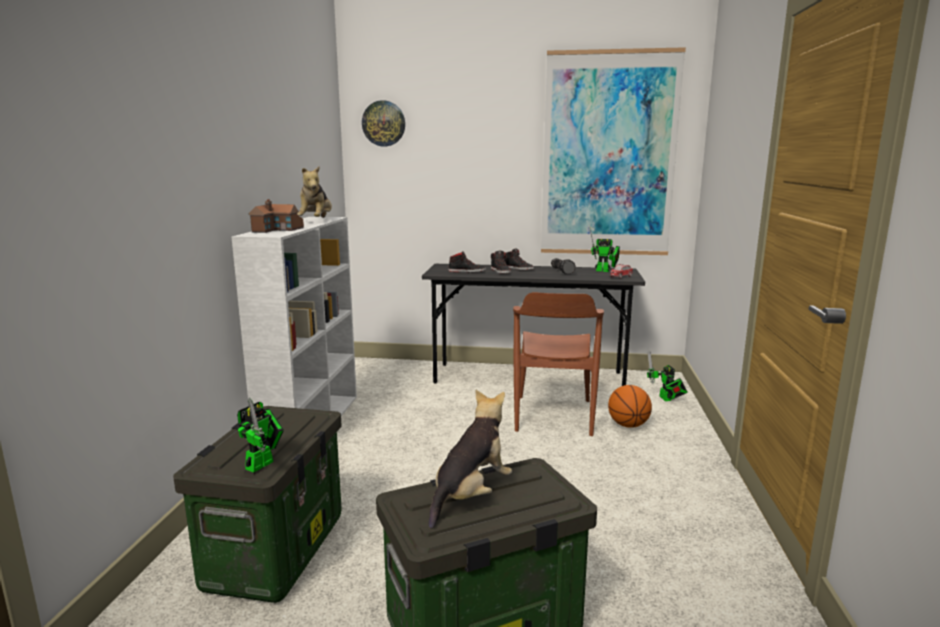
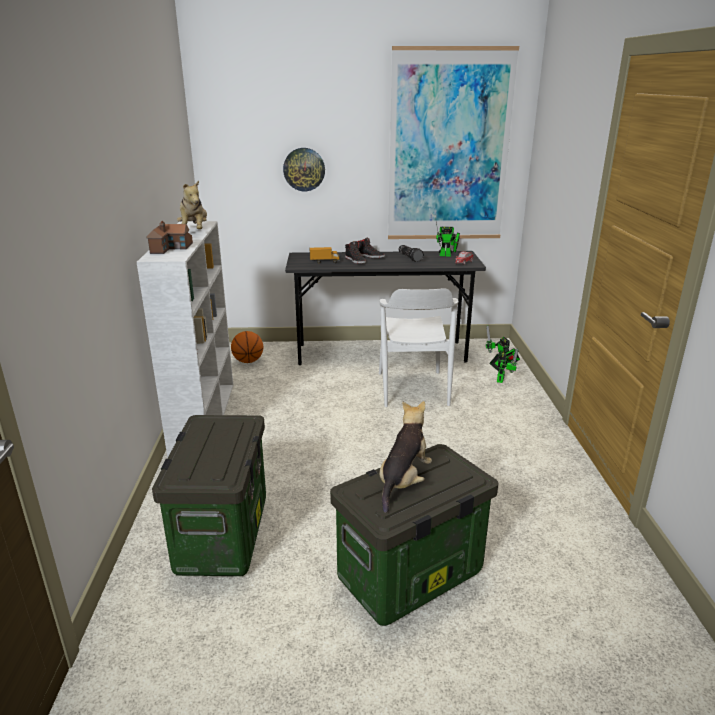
camera: 10 degrees left, 10 degrees up
(263, 463) = (224, 471): toy robot -> toy robot (500, 379)
(383, 123) = (232, 116): wall clock -> wall clock (304, 169)
(467, 271) = (324, 262): black shoe -> toy truck
(553, 415) = (413, 389): brown chair -> white chair
(628, 425) = (476, 393): basketball -> basketball (248, 361)

